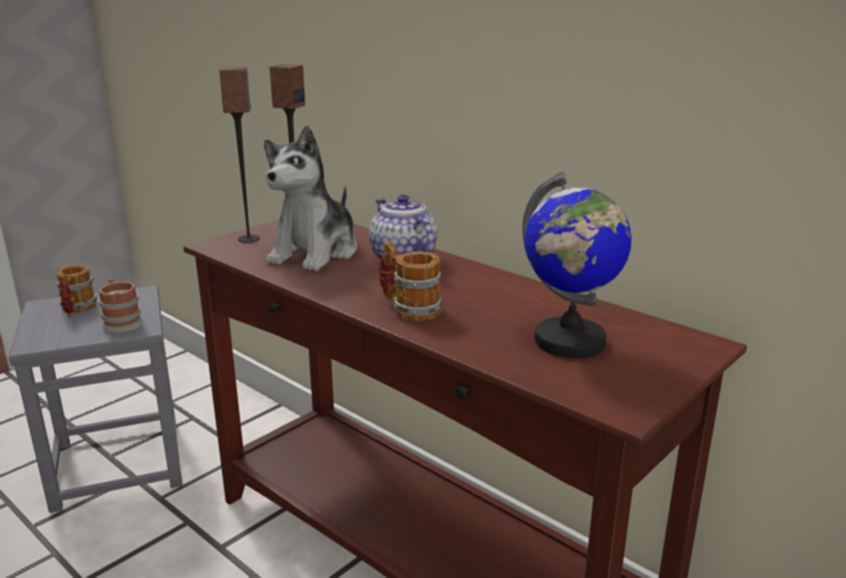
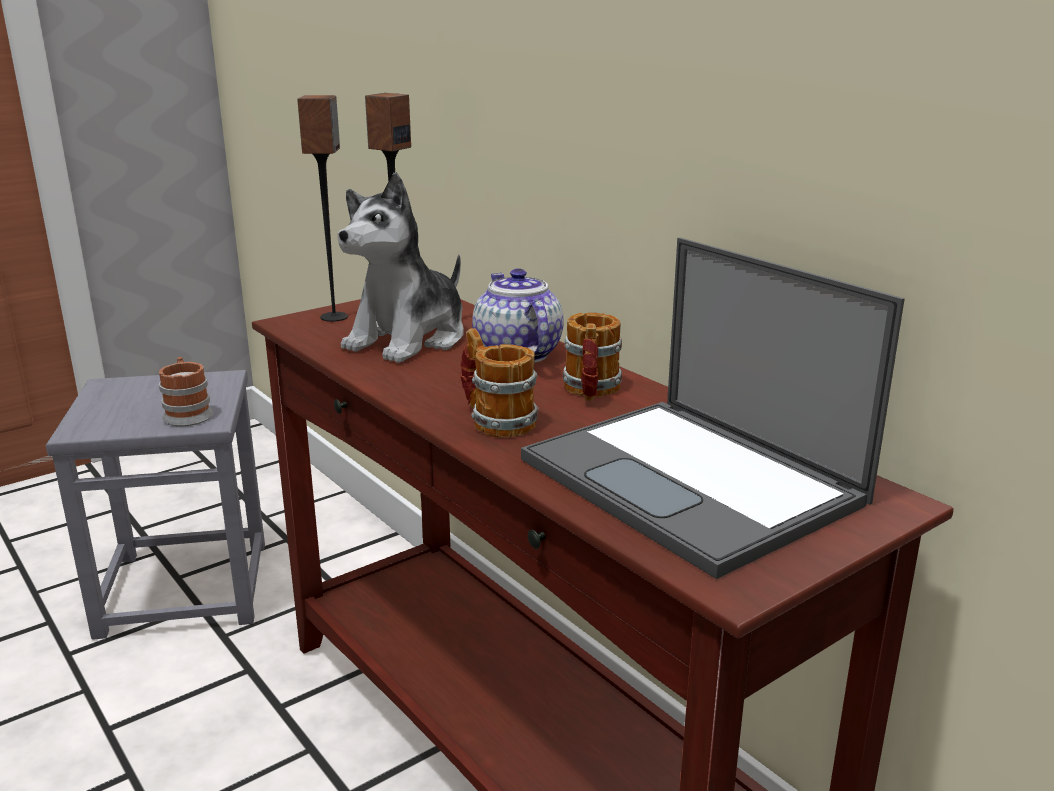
camera: 10 degrees right, 0 degrees up
(77, 309) = (142, 393): mug -> mug (591, 391)
(569, 342) = (694, 482): globe -> laptop

